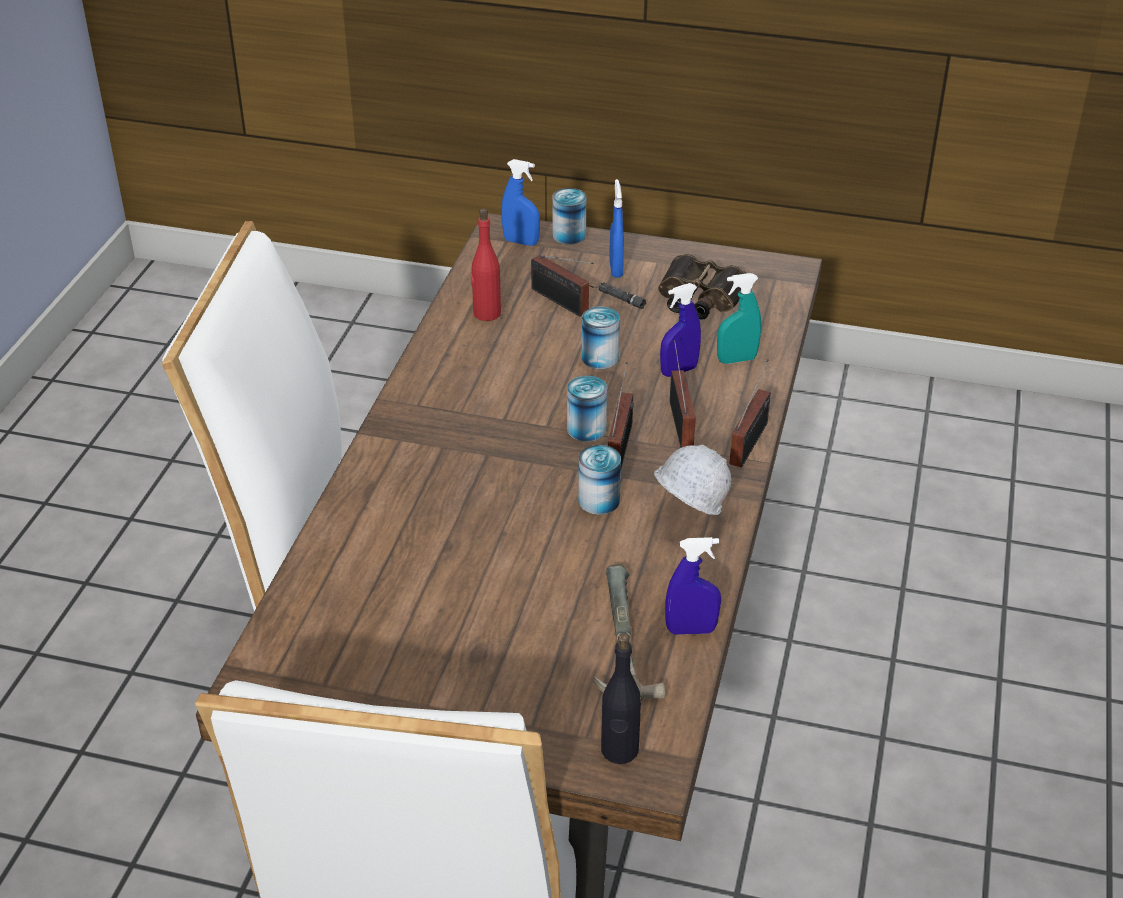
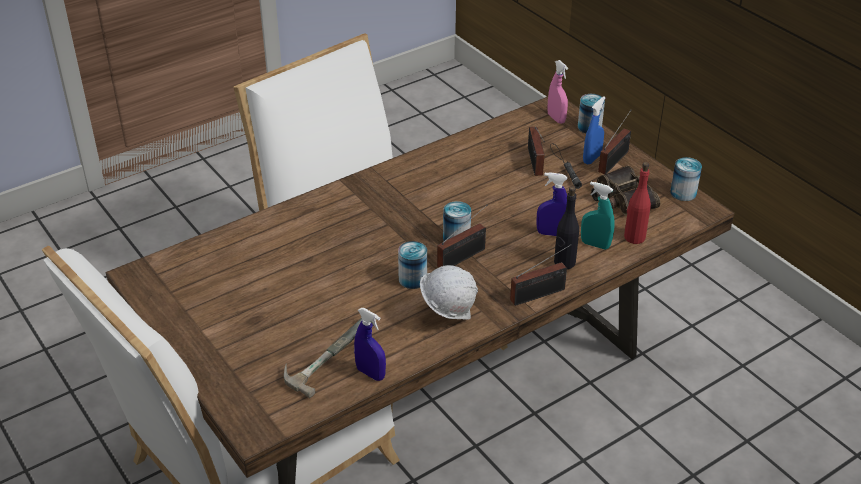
camera: 40 degrees right, 0 degrees up
(486, 313) = (485, 149): red bottle -> red bottle (634, 237)
(521, 242) = (556, 118): blue spray bottle -> pink spray bottle
(600, 358) = (515, 204): can -> can (683, 193)
(619, 750) = (256, 409): black bottle -> black bottle (564, 262)
(681, 422) = (514, 262): radio -> radio (615, 160)

